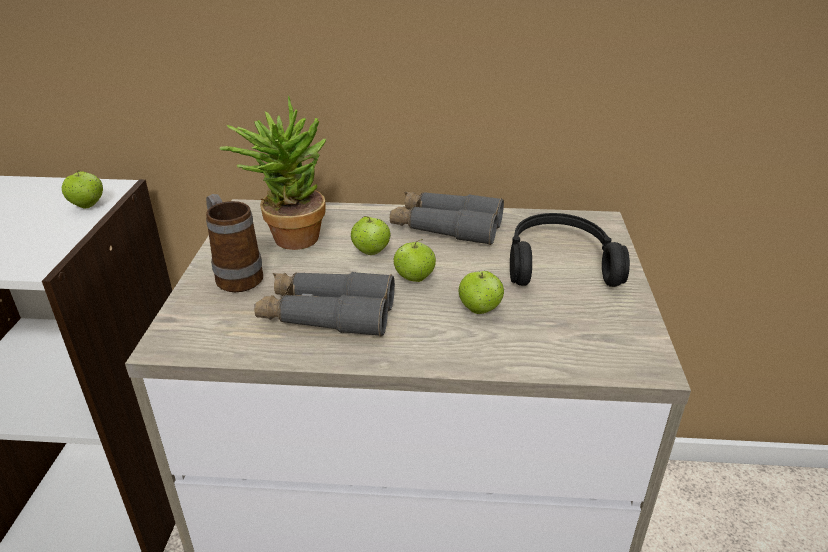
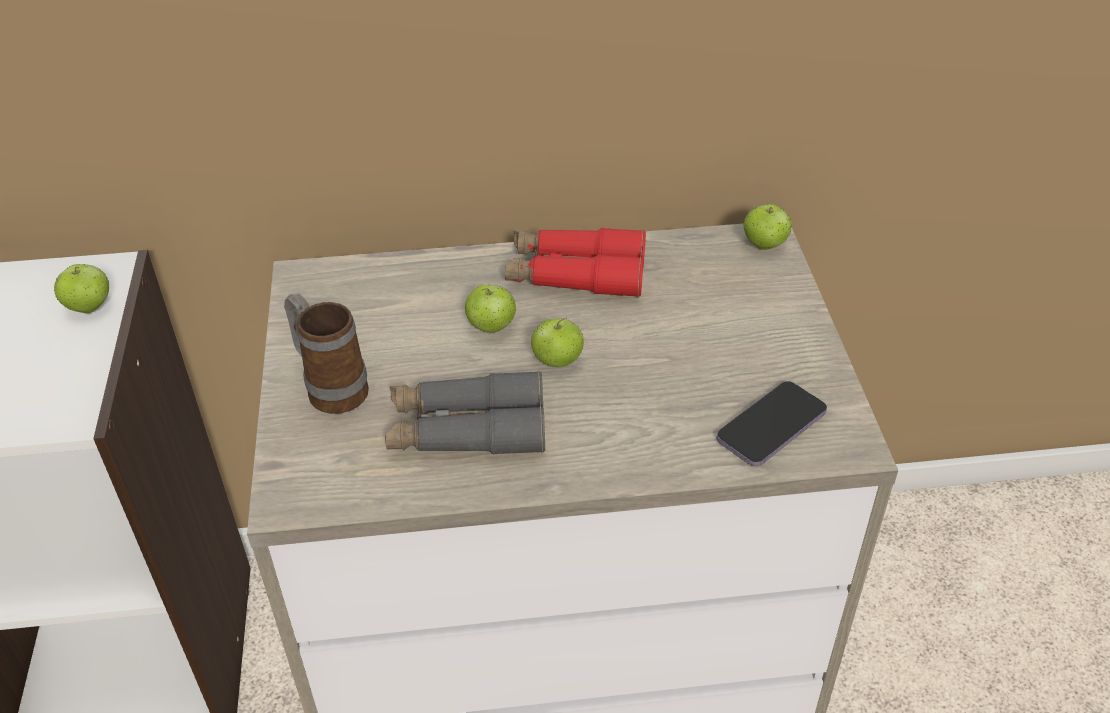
camera: 10 degrees left, 10 degrees up
(288, 236) = (375, 316): potted plant -> none
(446, 227) = (576, 274): grey binoculars -> red binoculars
(480, 309) = (647, 396): apple -> apple (764, 245)
(559, 263) = (727, 313): black headphones -> none
(580, 343) = (771, 426): none -> phone

